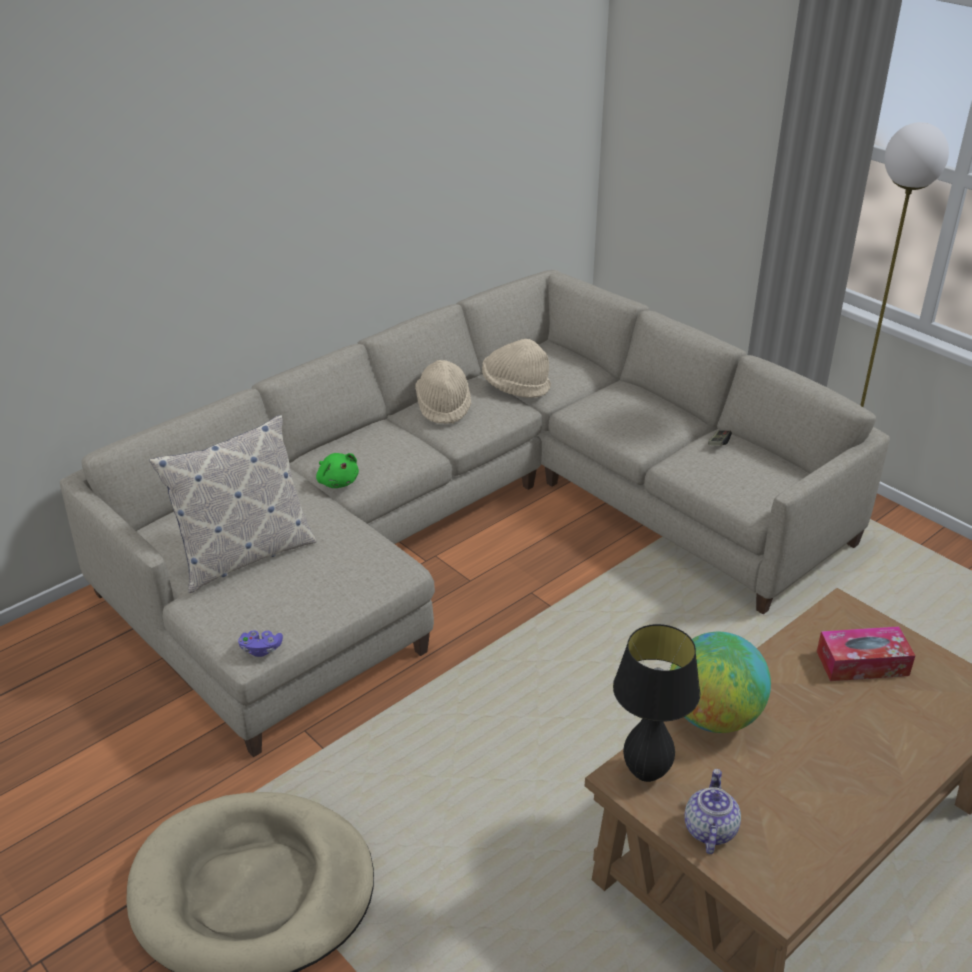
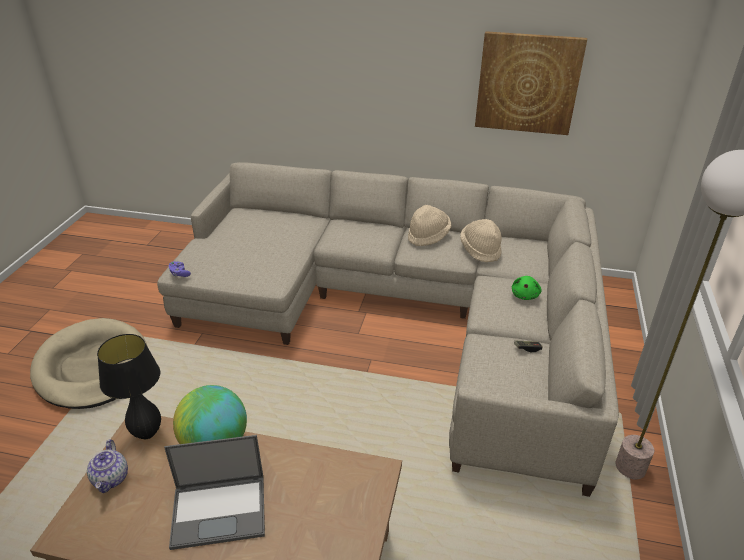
camera: 55 degrees right, 0 degrees up
(244, 555) = (240, 238): pillow -> none
(337, 481) = (327, 237): green plush toy -> green plush toy (525, 295)
(458, 147) = (527, 83): none -> picture
(709, 829) = (111, 479): teapot -> teapot turned 105 degrees clockwise
(825, 745) = (220, 510): none -> laptop
(862, 663) = (323, 502): tissue box -> none

